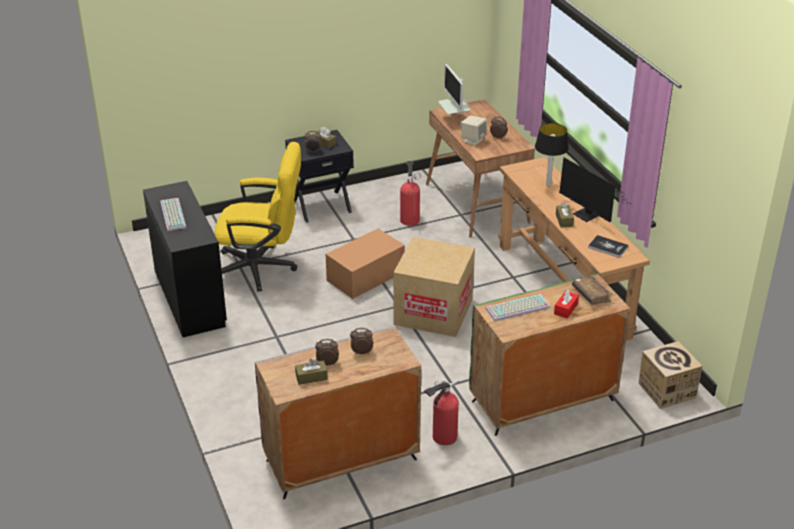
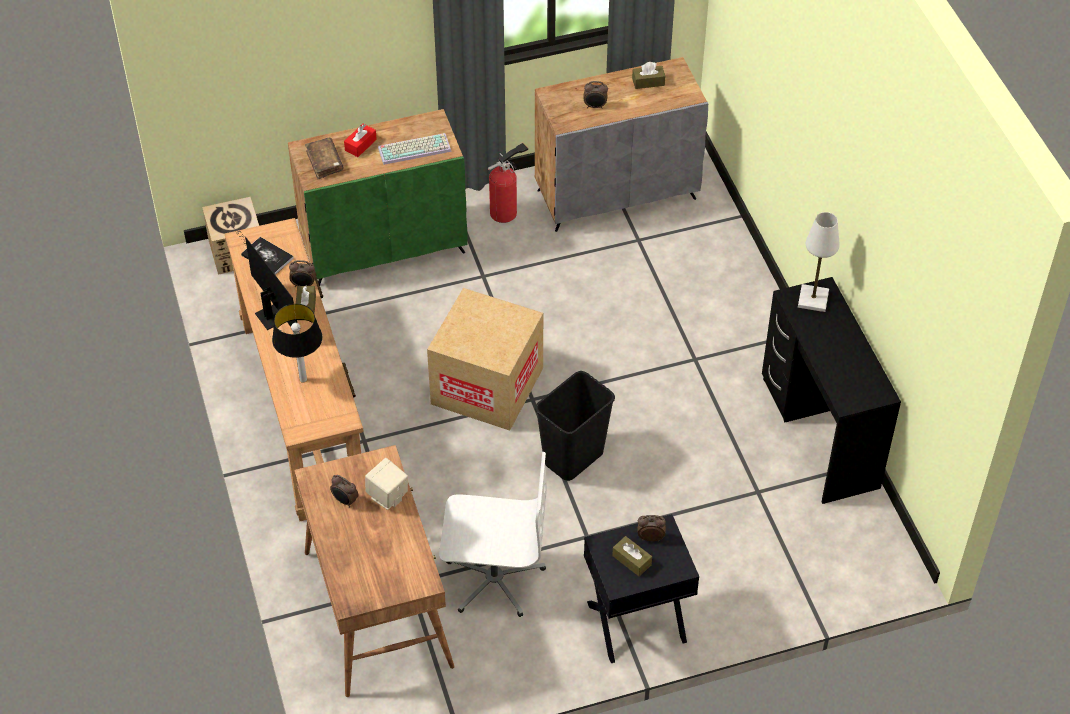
camera: 175 degrees left, 15 degrees up
(172, 214) = (846, 345): keyboard -> none
(189, 238) = (813, 299): none -> white table lamp
(262, 268) = (723, 483): yellow office chair -> none
(327, 363) = (631, 96): alarm clock -> alarm clock (303, 285)
(365, 276) = (573, 457): cardboard box -> black trash can
(409, 219) = (494, 578): fire extinguisher -> white office chair
(454, 120) = (406, 556): monitor -> none

